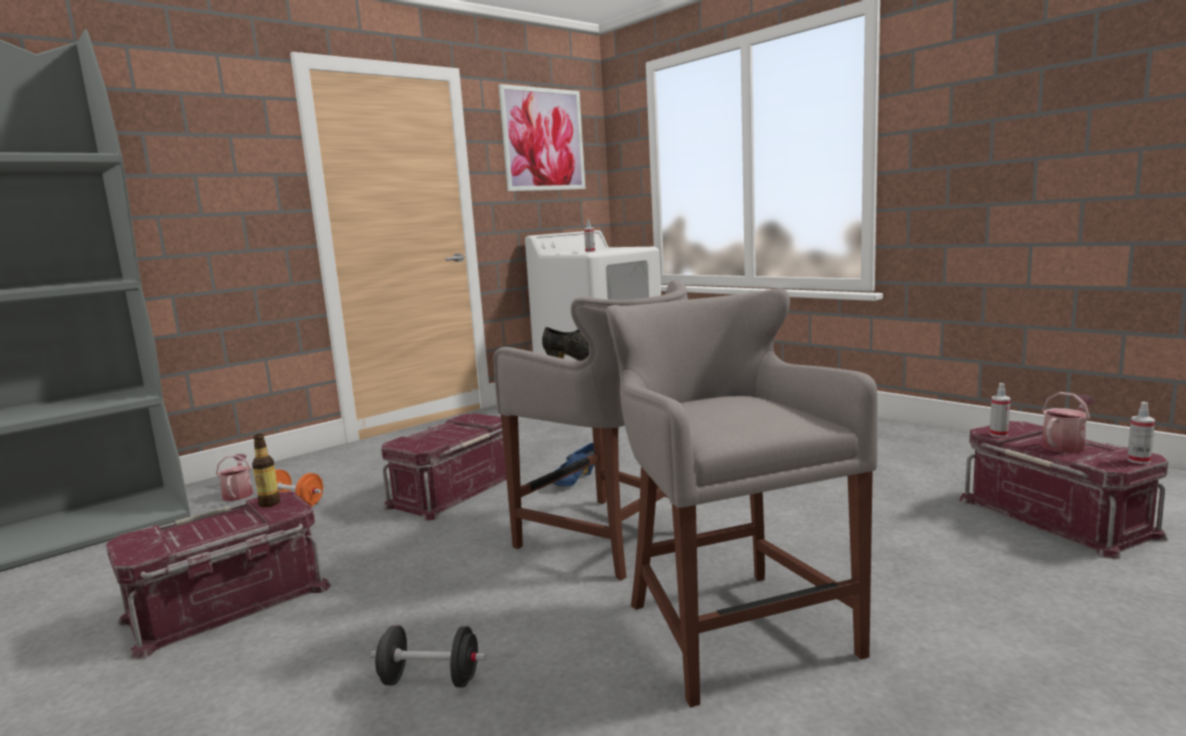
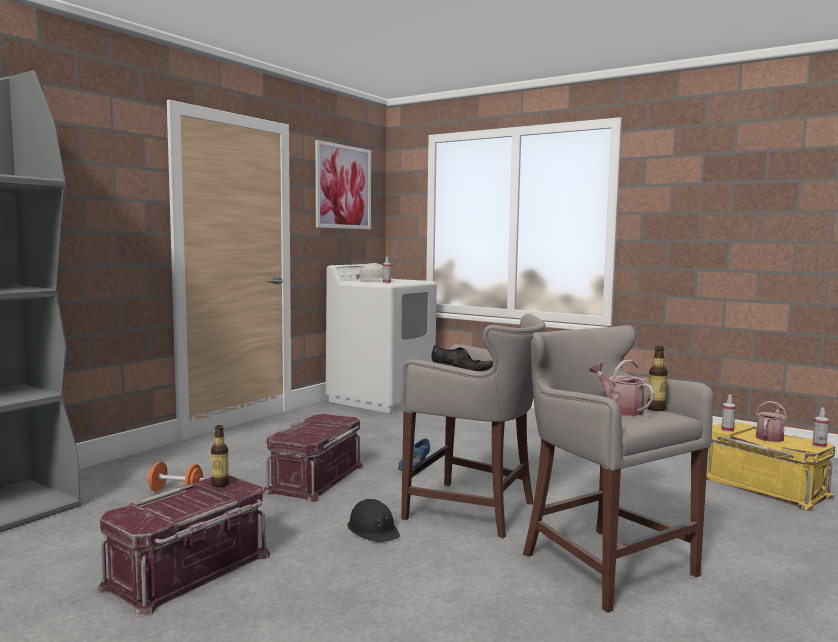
camera: 15 degrees left, 5 degrees down
(238, 493) = (110, 485): watering can -> watering can (620, 409)
(430, 680) = (411, 611): black dumbbell -> none
(469, 560) = (373, 530): none -> black hard hat
(583, 249) = (375, 279): none -> white hard hat
(793, 412) = (656, 409): none -> bottle
(1057, 517) = (765, 487): red storage box -> yellow storage box

